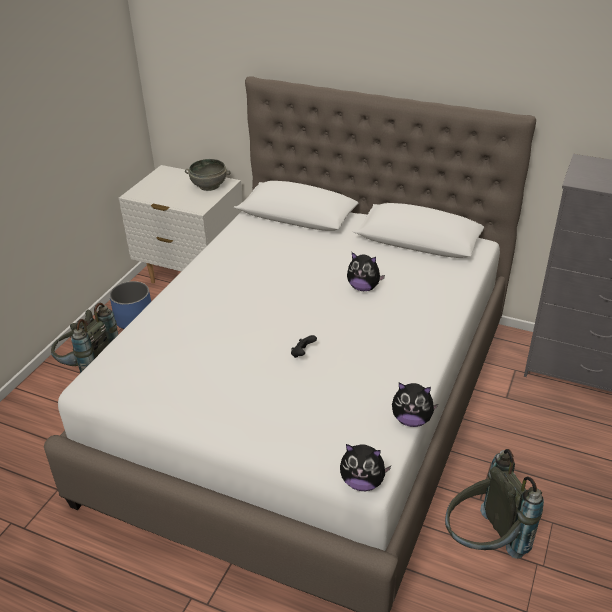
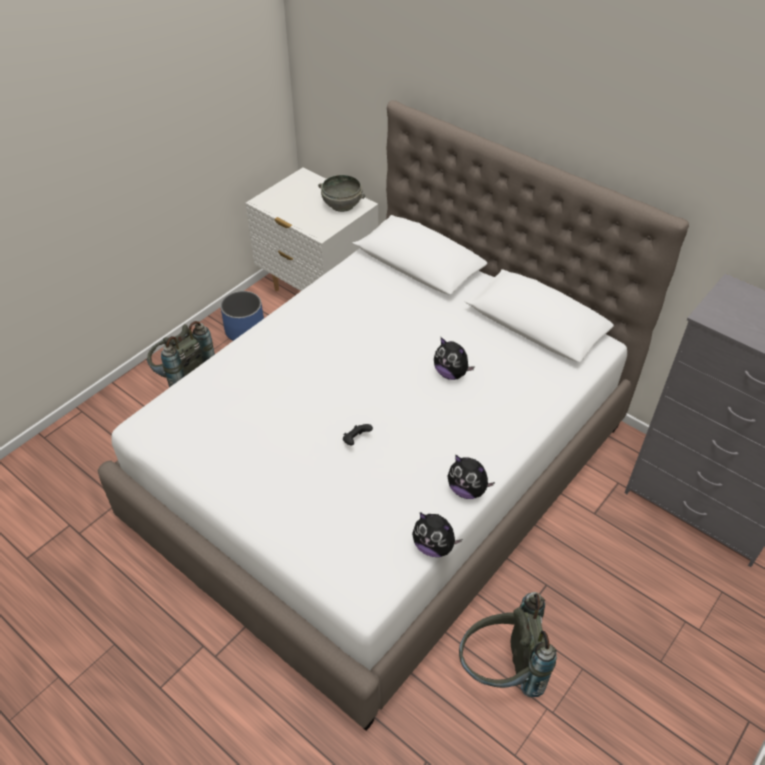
camera: 15 degrees right, 10 degrees up
(362, 482) = (356, 603): plush toy -> plush toy (467, 490)

